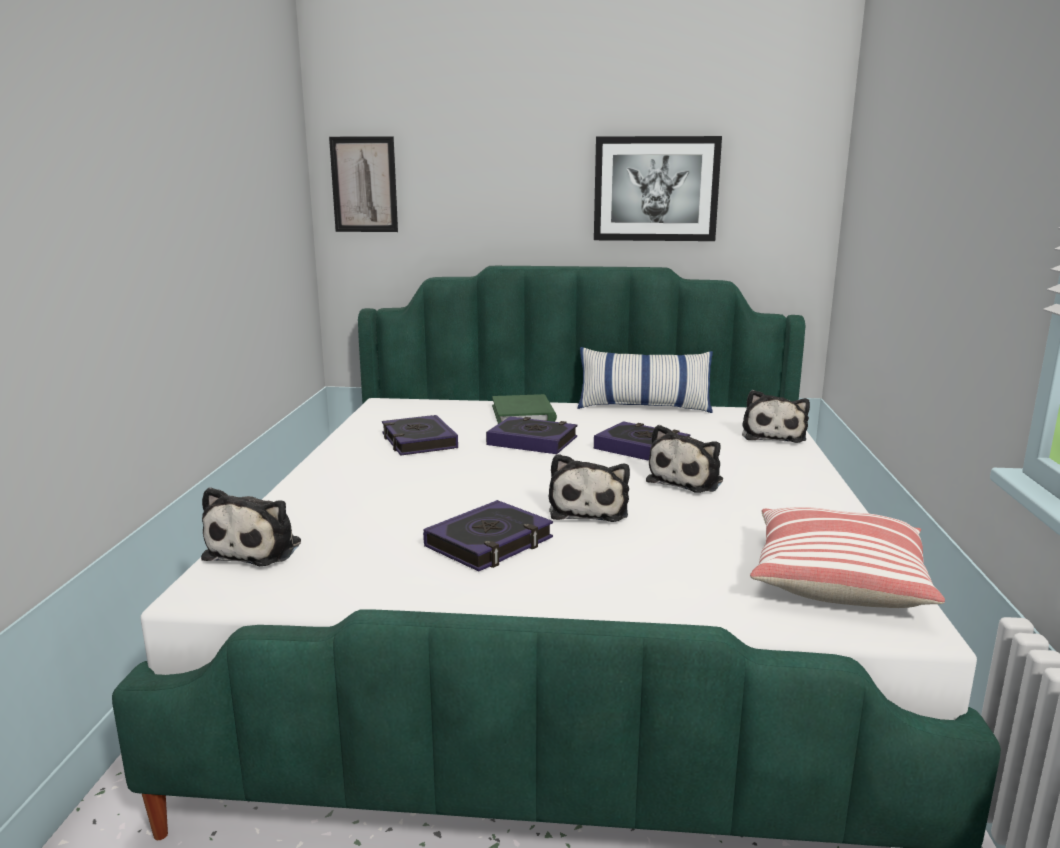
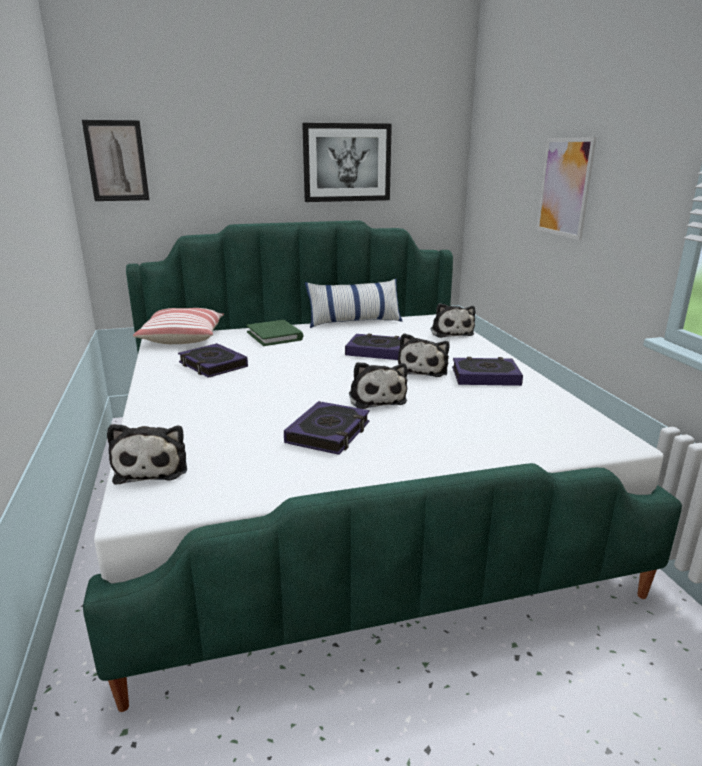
camera: 20 degrees left, 5 degrees up
(532, 441) = (298, 355): book -> book (485, 376)
(837, 580) = (560, 421): pillow -> pillow (182, 338)
(932, 227) = (564, 187): none -> picture

